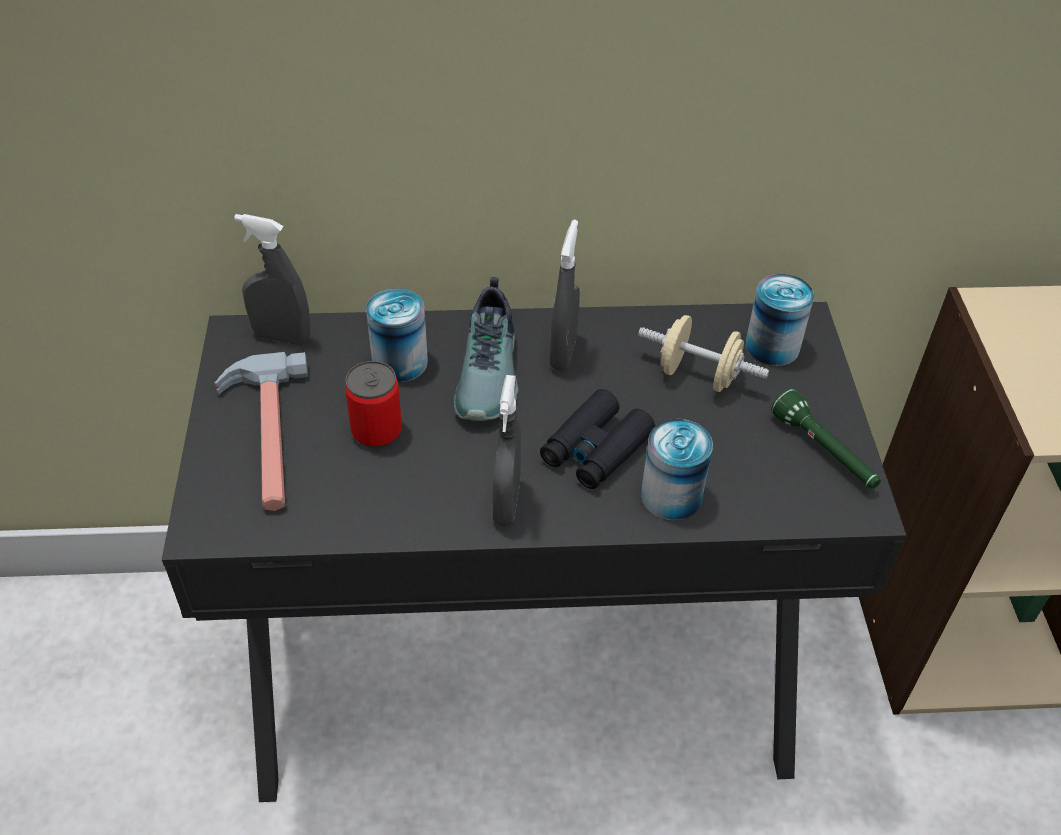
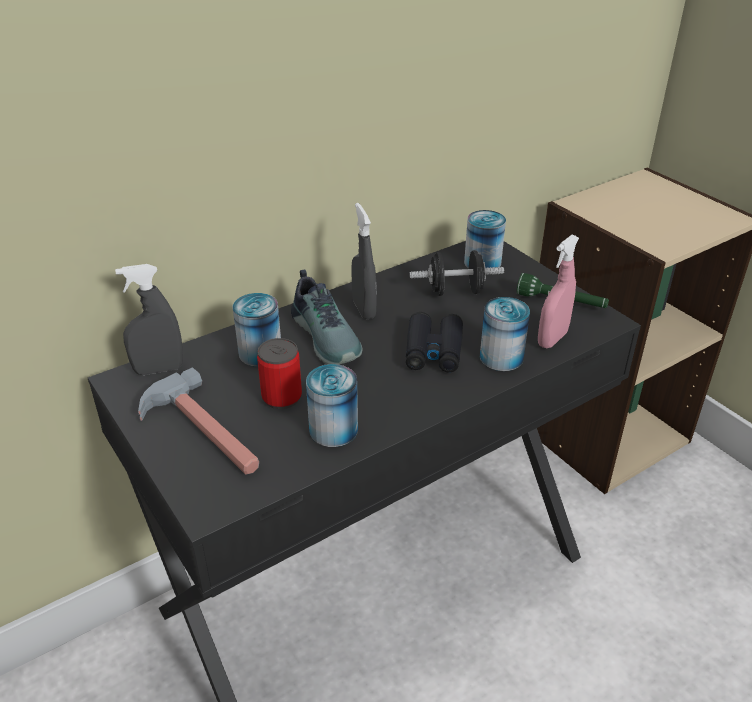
camera: 30 degrees left, 10 degrees down
(397, 499) = (333, 430): none -> can
(506, 503) = (407, 402): grey spray bottle -> none
(698, 375) = (455, 291): beige dumbbell -> black dumbbell
(761, 501) = (552, 339): none -> pink spray bottle

